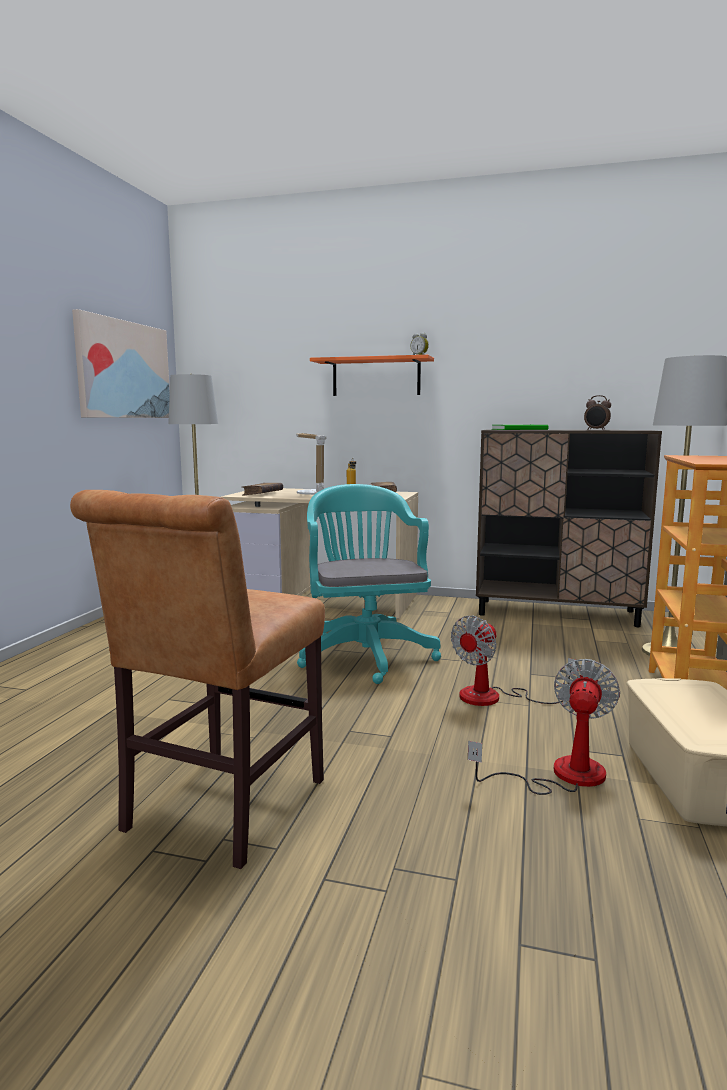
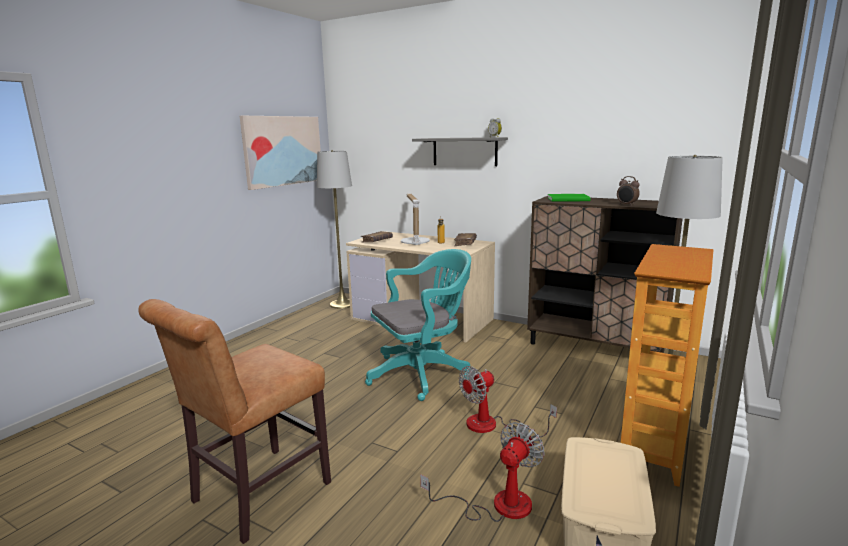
camera: 15 degrees right, 5 degrees up
(365, 653) = (422, 373): turquoise office chair -> turquoise office chair turned 60 degrees clockwise
(376, 377) = (464, 151): orange shelf -> grey shelf

